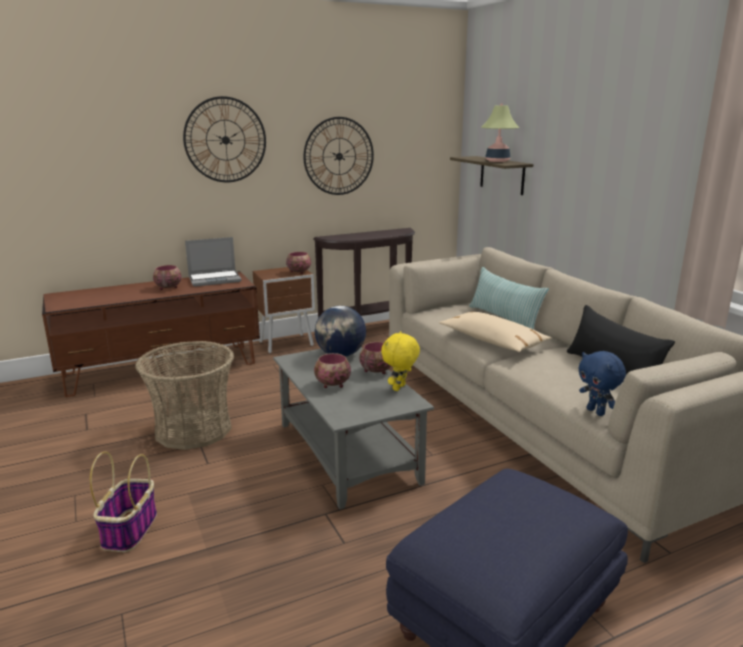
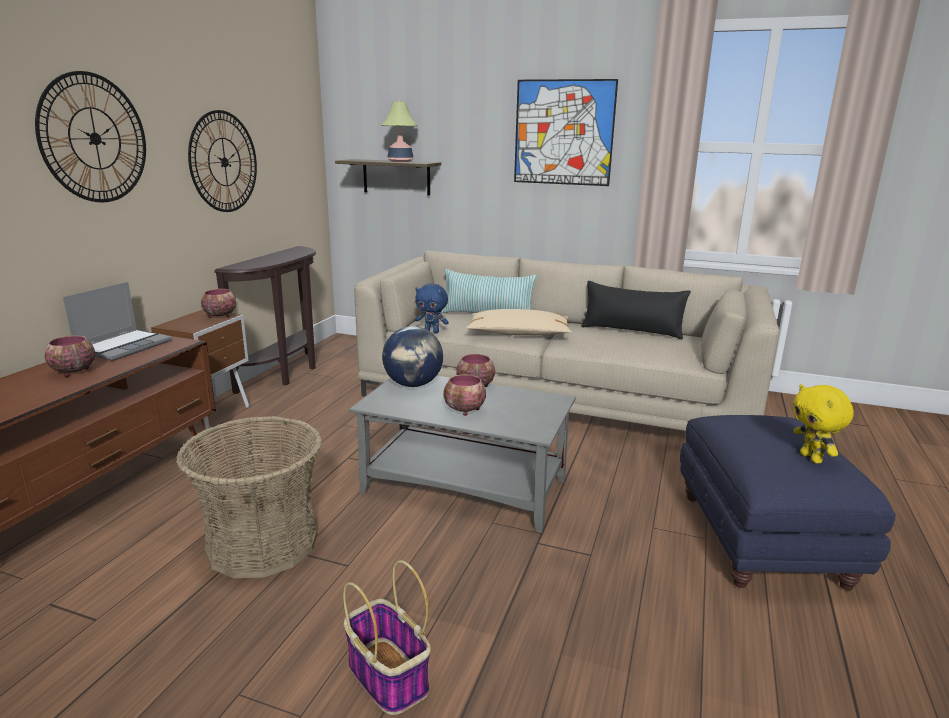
camera: 45 degrees left, 0 degrees up
(400, 388) = (523, 392): yellow plush toy -> yellow plush toy (812, 458)
(596, 412) = (679, 359): blue plush toy -> blue plush toy (432, 332)
(633, 140) = (563, 133): none -> picture

